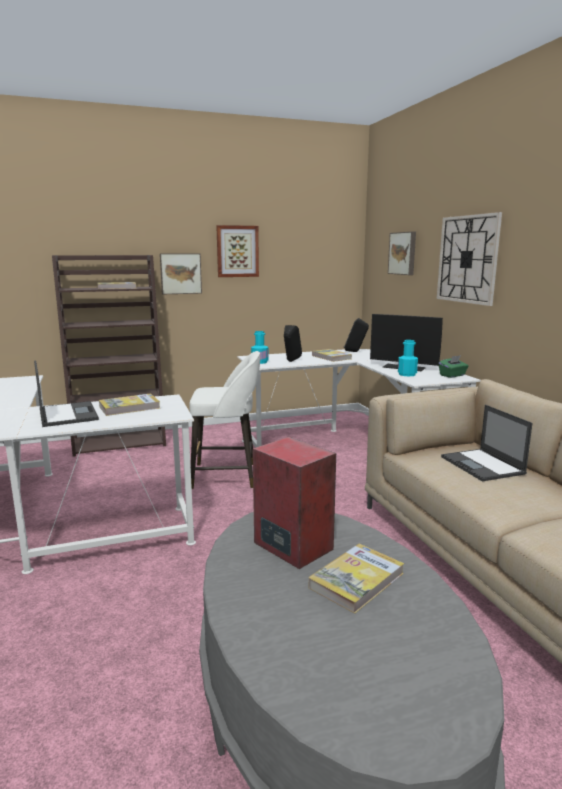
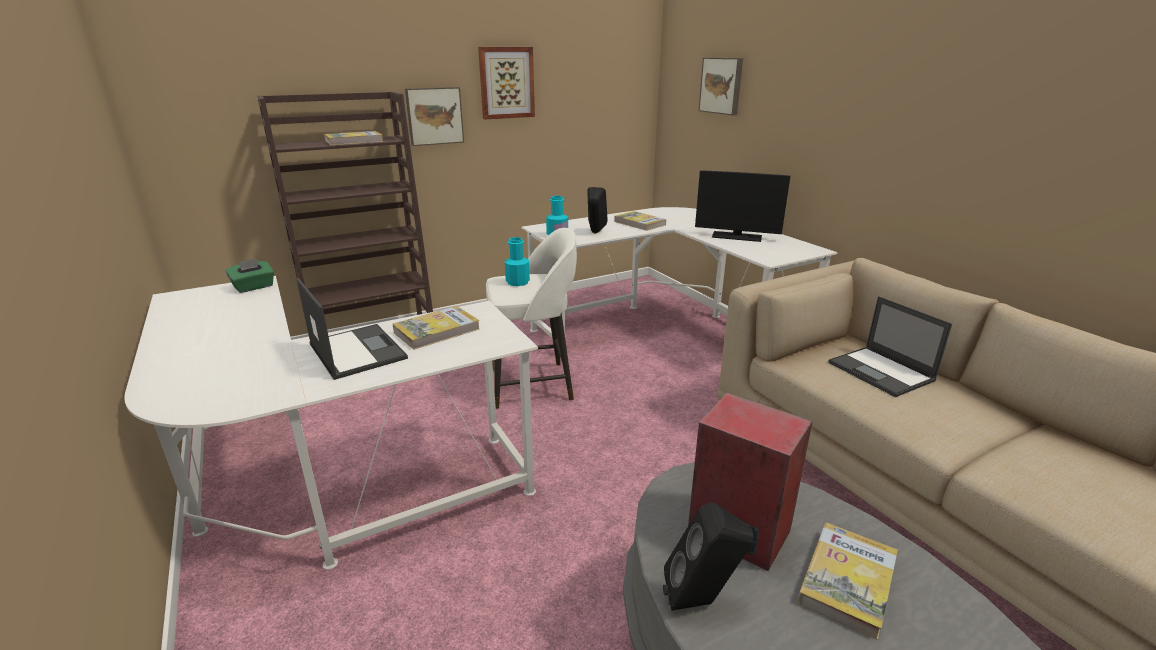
camera: 10 degrees left, 10 degrees up
(355, 352) = (662, 212): black speaker -> black speaker (702, 600)
(407, 374) = (748, 248): turquoise bottle -> turquoise bottle (517, 282)
(452, 375) = (801, 247): green tissue box -> green tissue box (254, 287)
(467, 259) = (823, 100): wall clock -> none

